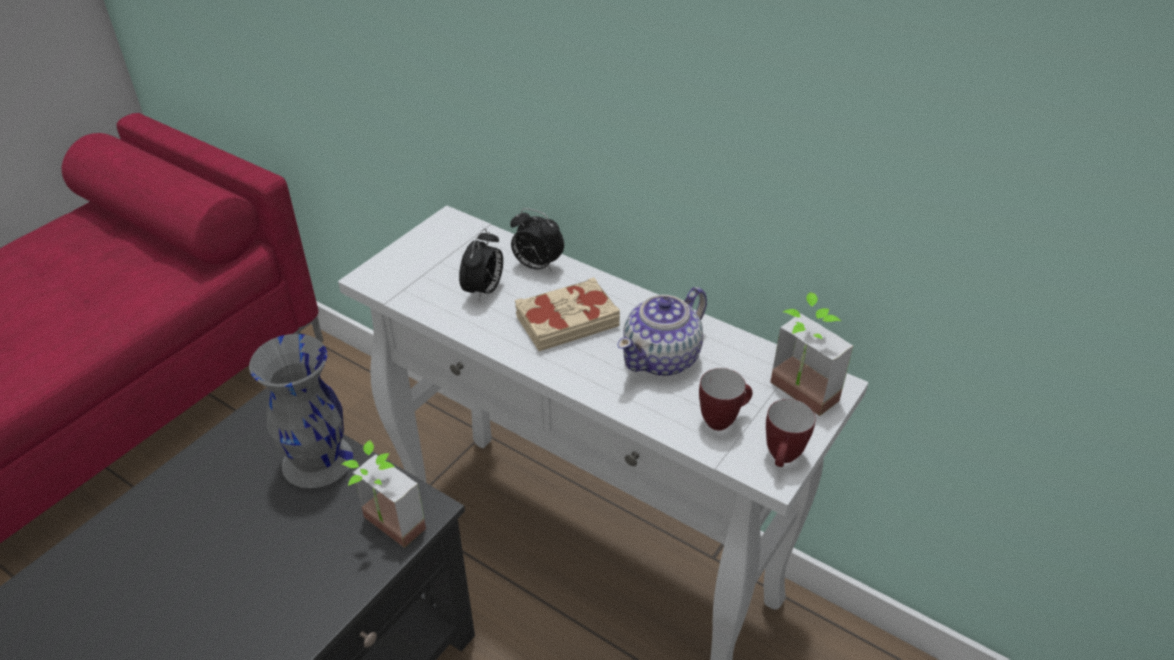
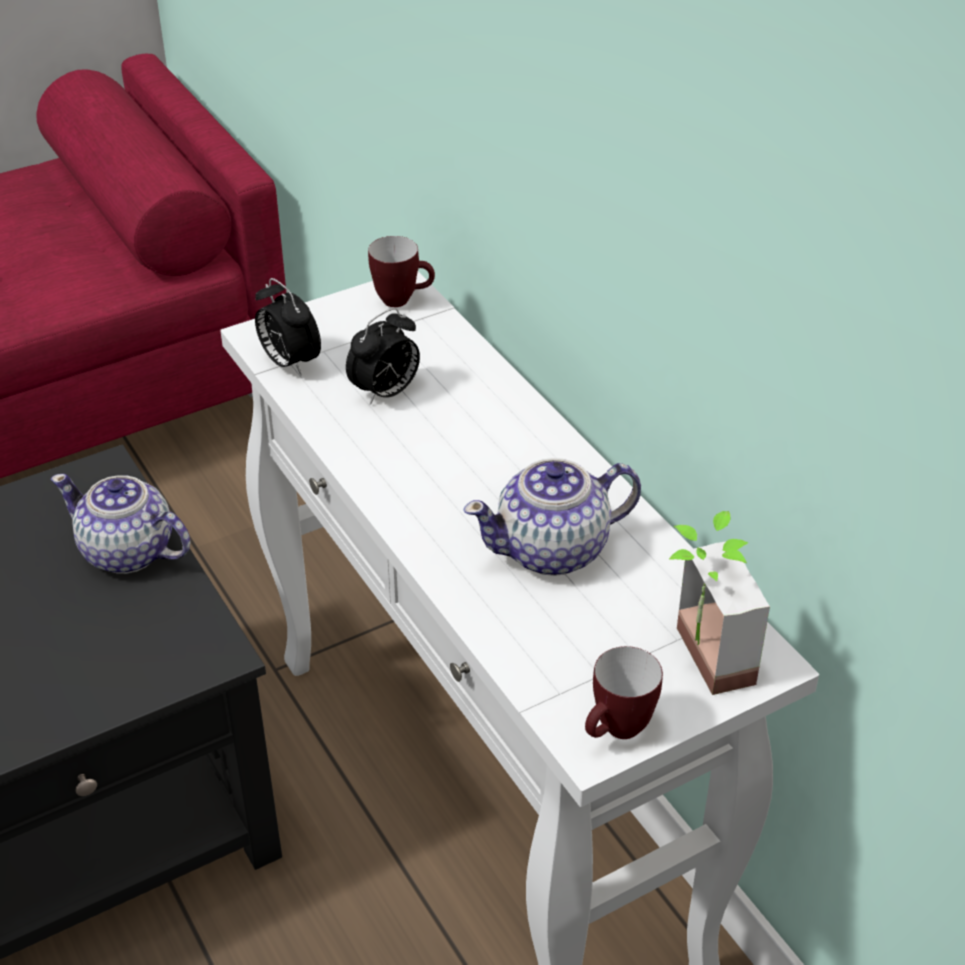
camera: 25 degrees right, 0 degrees up
(317, 461) = (128, 552): grey vase -> teapot
(385, 531) = (155, 662): potted plant -> none
(536, 266) = (474, 380): alarm clock -> alarm clock (289, 362)
(566, 321) = (463, 462): beige book -> none
(723, 420) = (575, 654): mug -> mug (403, 300)

